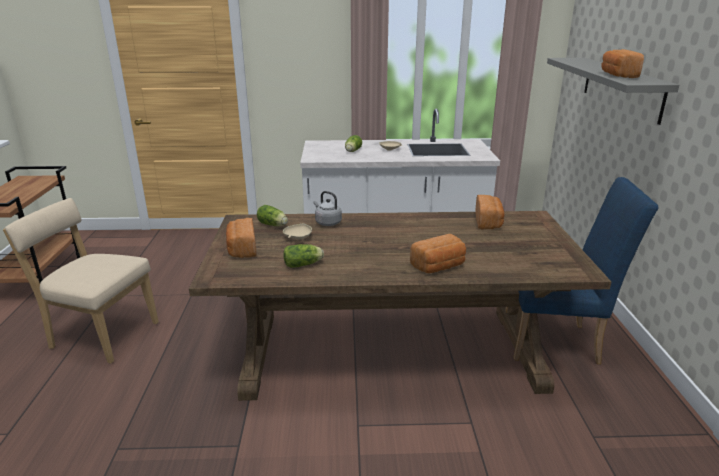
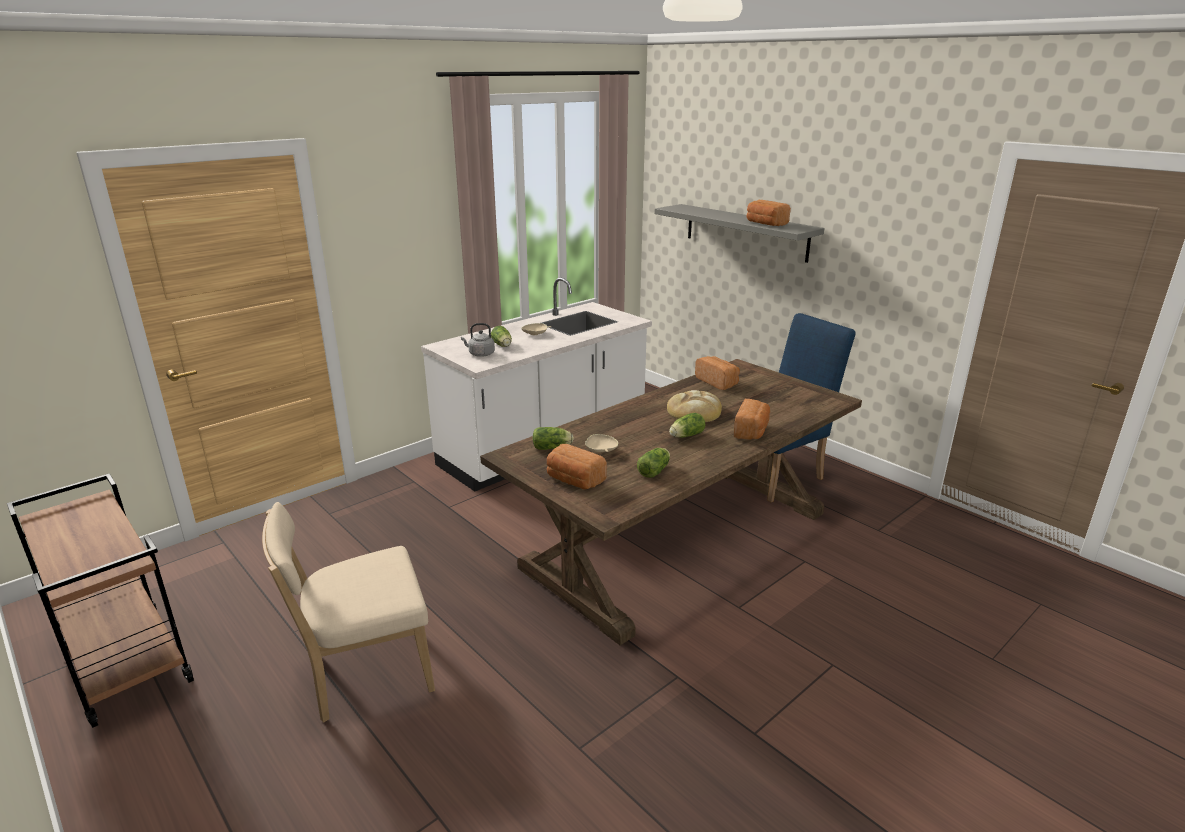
camera: 40 degrees left, 0 degrees up
(327, 222) = (596, 427): grey kettle -> grey kettle (480, 354)
(377, 250) = (685, 436): none -> lettuce
(423, 236) = (694, 411): none -> bread

